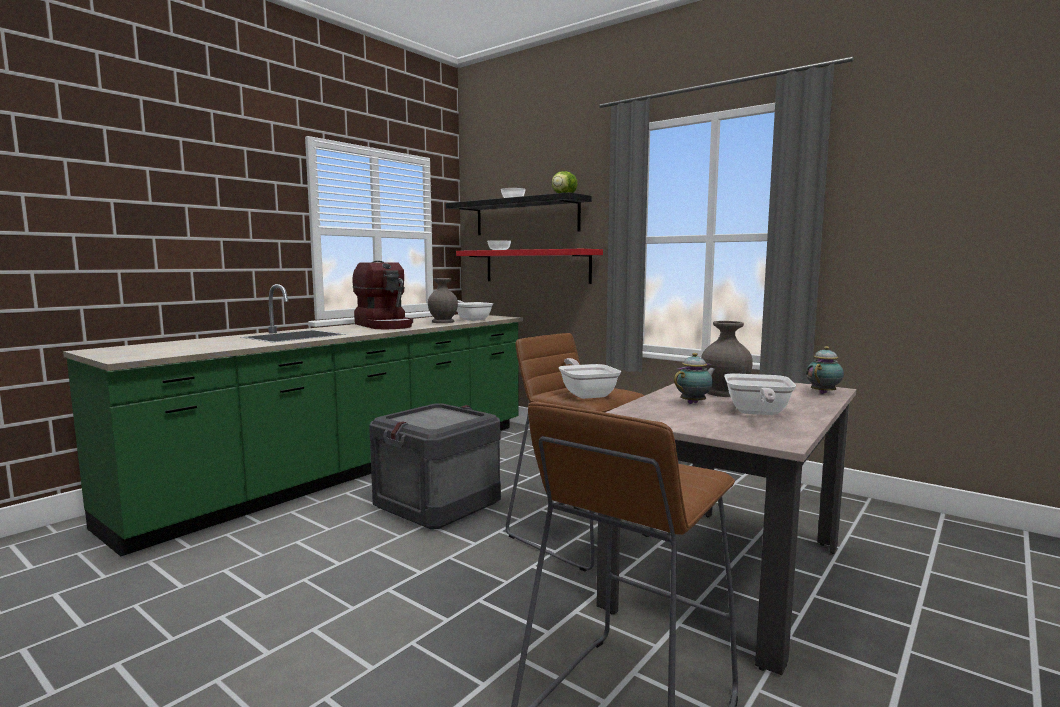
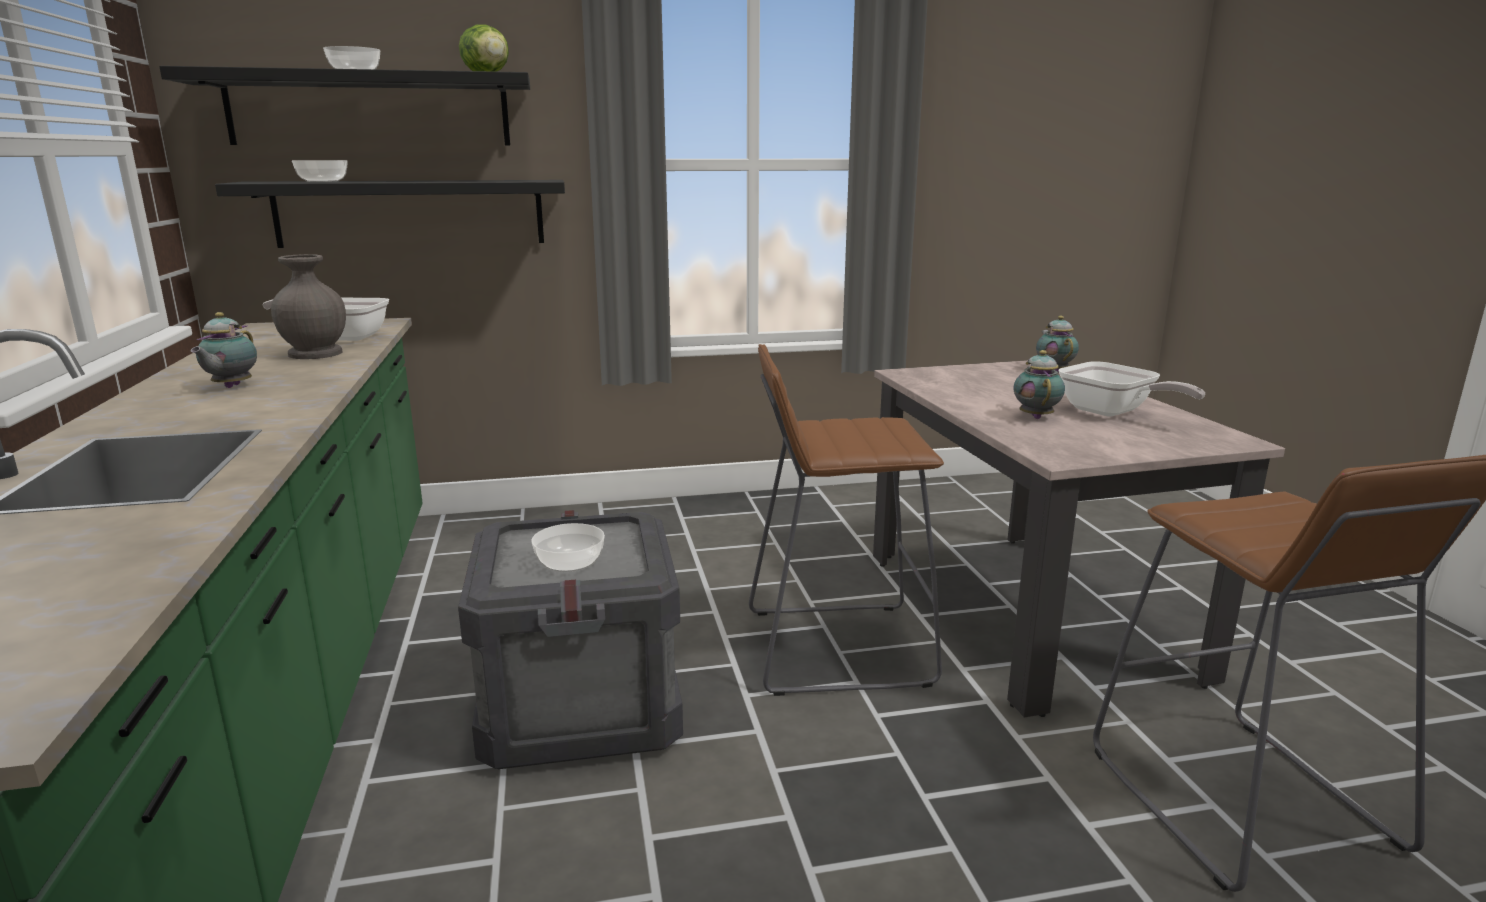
camera: 50 degrees left, 10 degrees up
(385, 325) = (230, 387): coffee machine -> teapot
(427, 420) = (568, 563): none -> bowl
(536, 266) = (411, 213): red shelf -> black shelf
(586, 394) = (872, 437): frying pan -> none
(725, 393) = (1003, 394): grey vase -> none

